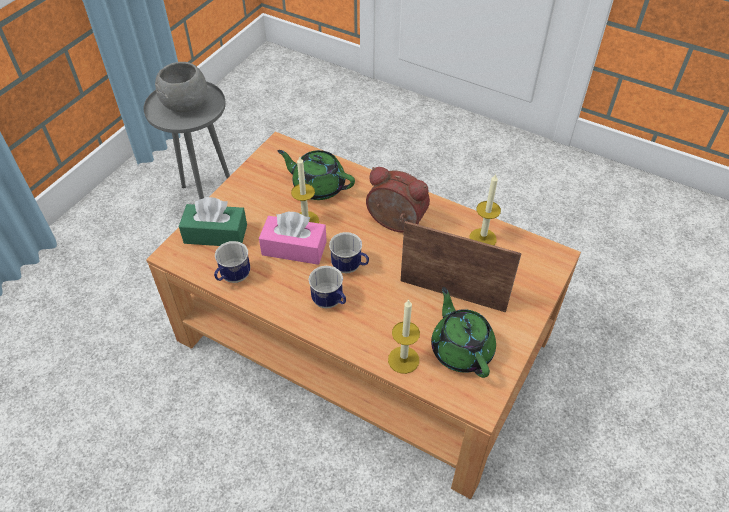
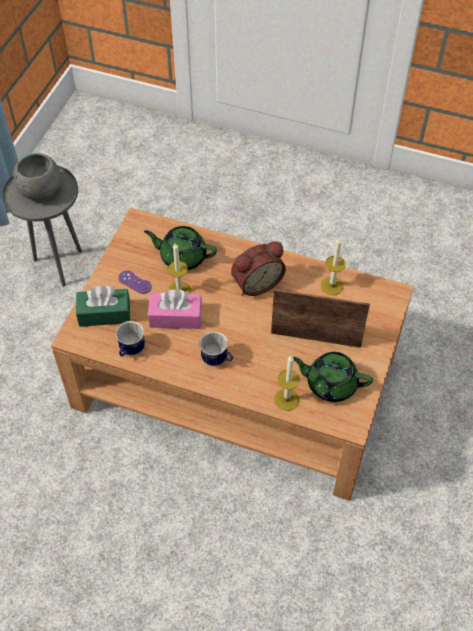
camera: 10 degrees left, 5 degrees up
(258, 205) = (135, 282): none -> purple game controller
(350, 267) = (227, 327): mug -> none
(395, 224) = (256, 283): alarm clock -> alarm clock turned 135 degrees clockwise
(461, 349) = (330, 383): green teapot -> green teapot turned 45 degrees counterclockwise

